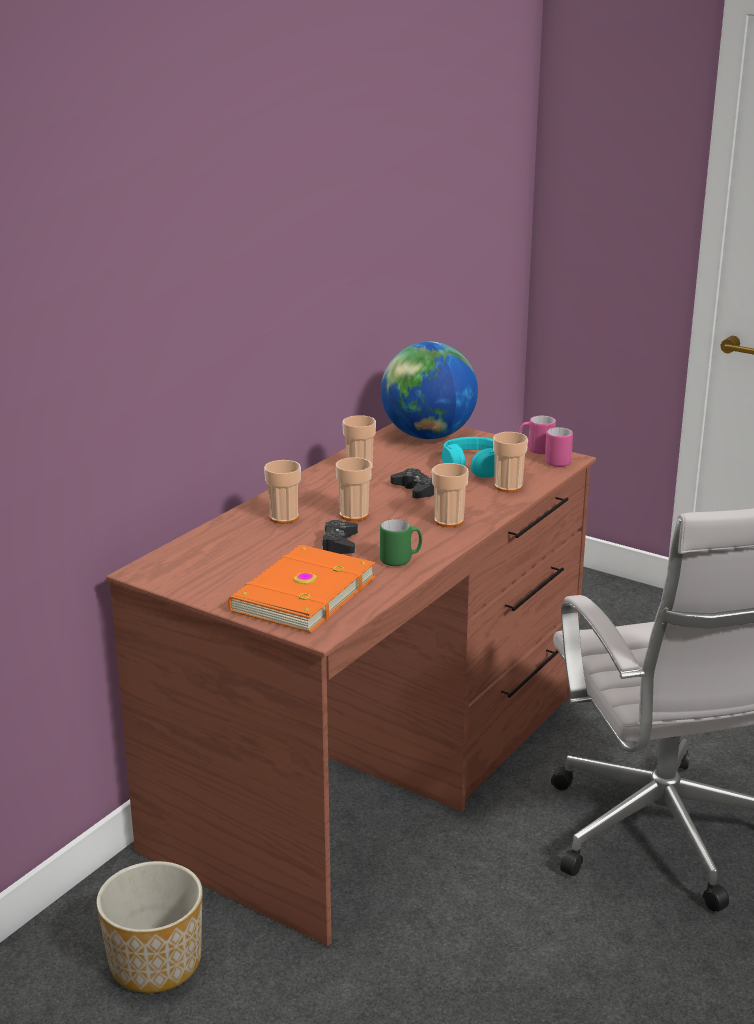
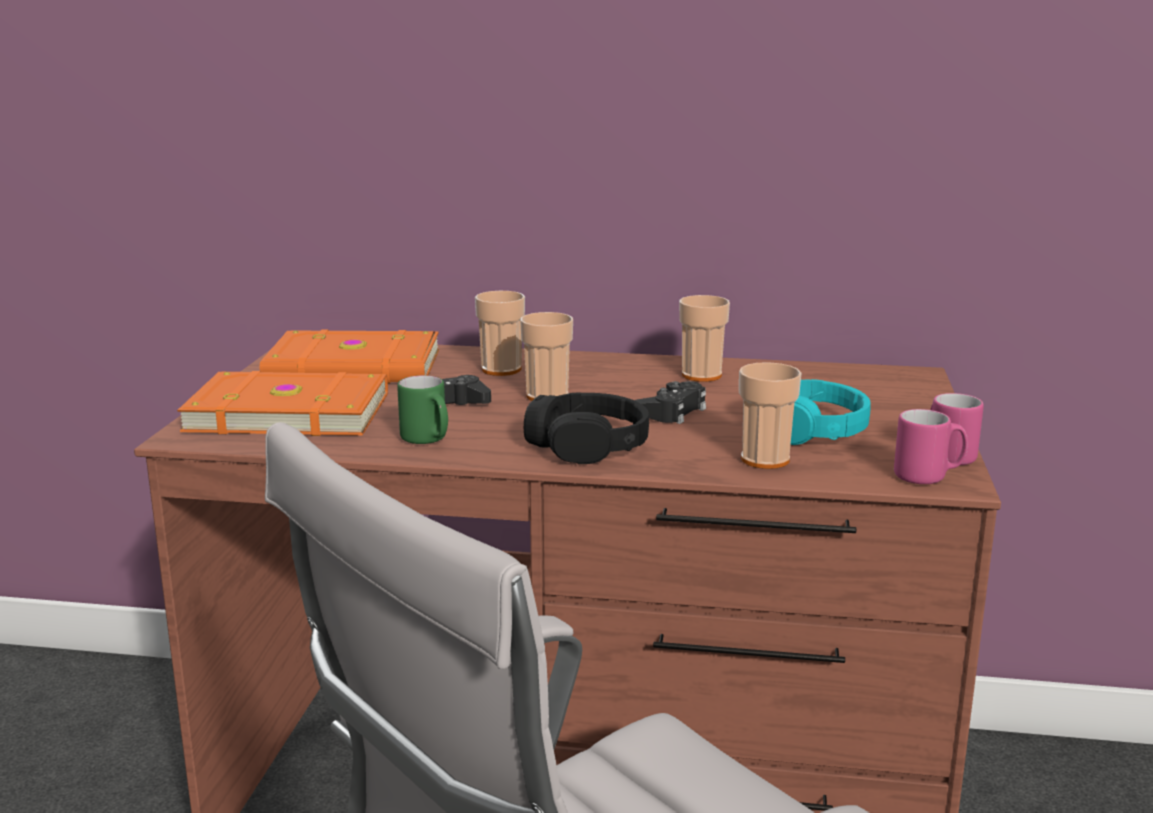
camera: 65 degrees right, 5 degrees down
(154, 963) = (141, 751): planter -> none
(223, 561) = (354, 367): none -> orange book
(428, 436) = (878, 388): globe -> none
(448, 521) = (587, 445): cup -> black headphones

